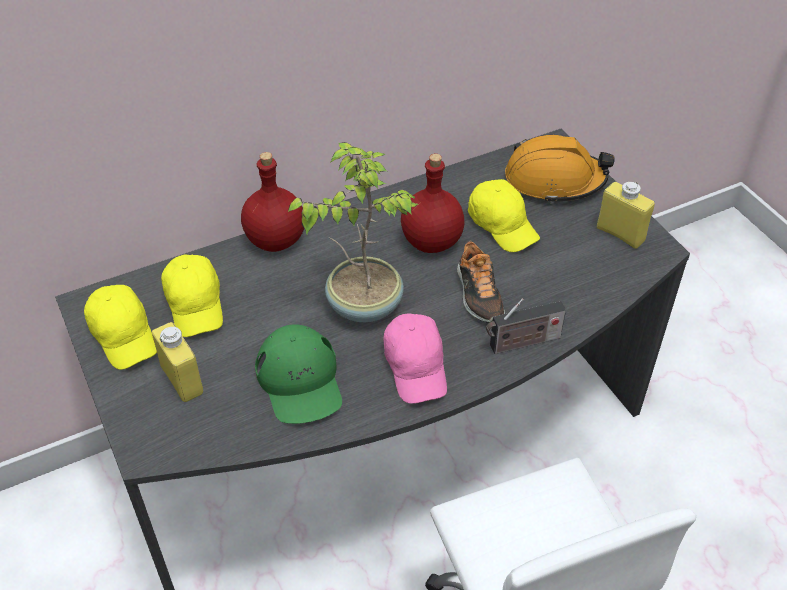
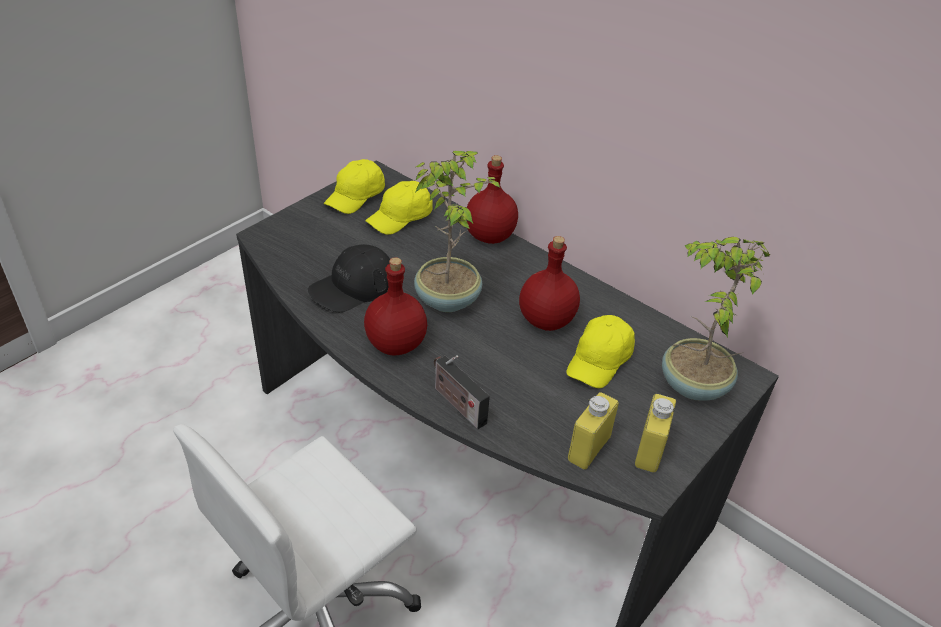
camera: 65 degrees right, 5 degrees down
(182, 380) = (328, 232): yellow bottle -> yellow bottle (588, 449)
(300, 381) = (353, 286): green cap -> black cap
(416, 366) = (397, 344): pink cap -> red bottle
(478, 295) = (499, 363): shoe -> none
(554, 180) = (691, 385): orange hard hat -> potted plant

